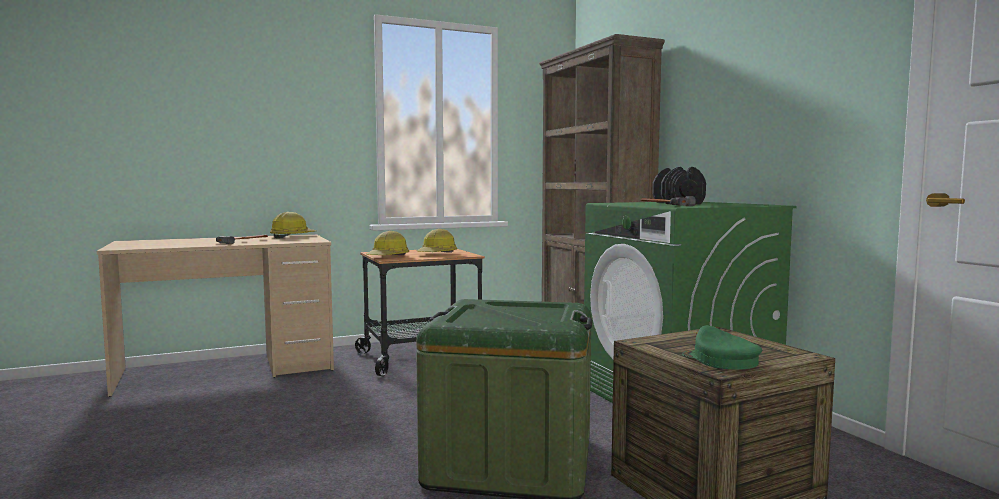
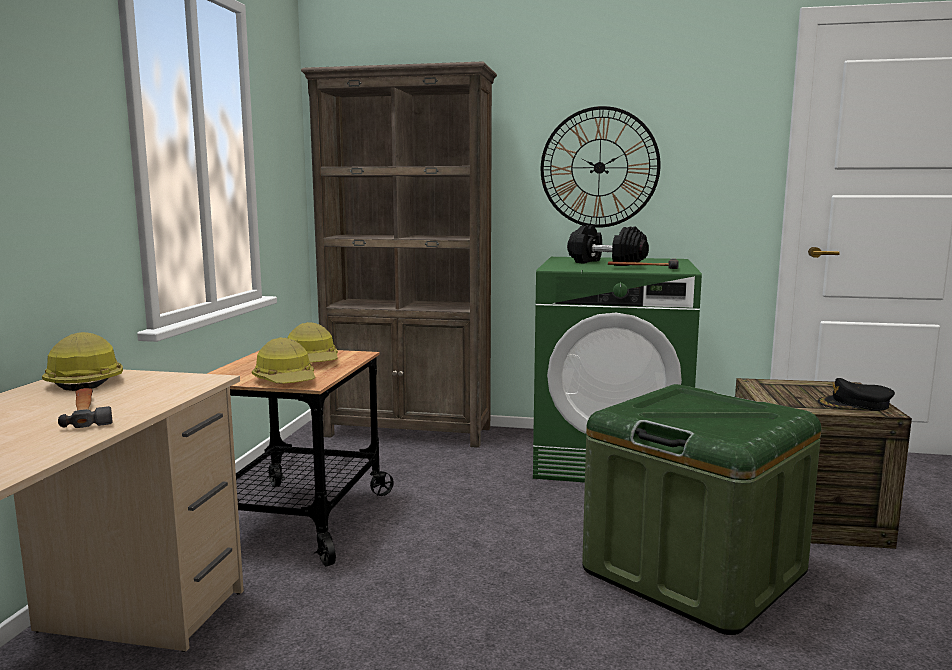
camera: 55 degrees left, 5 degrees up
(720, 360) = (855, 404): green cap -> black cap
(732, 113) = (599, 167): none -> wall clock

